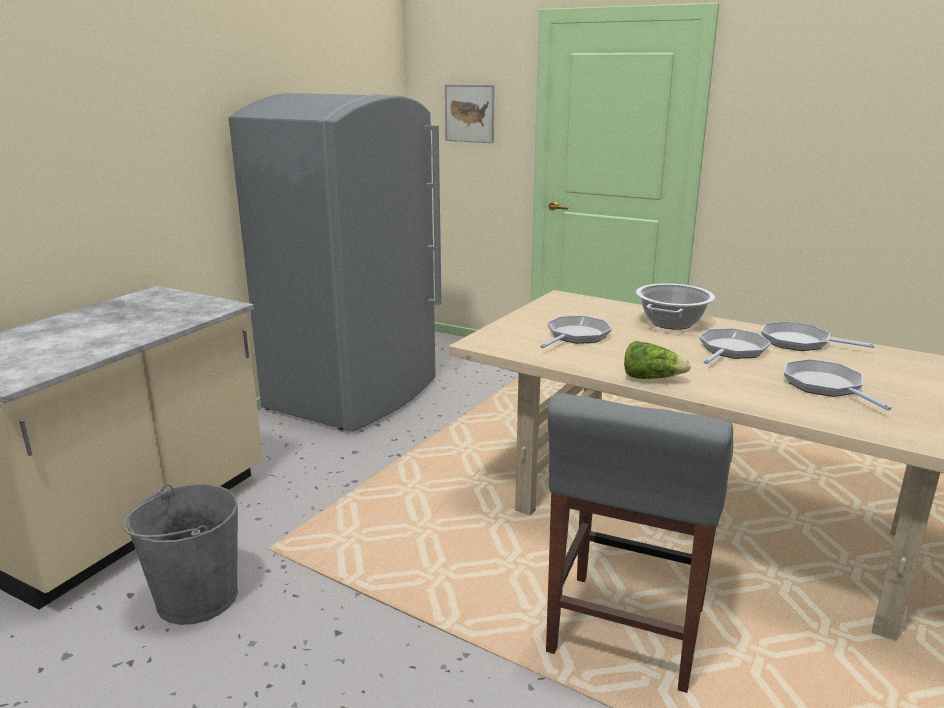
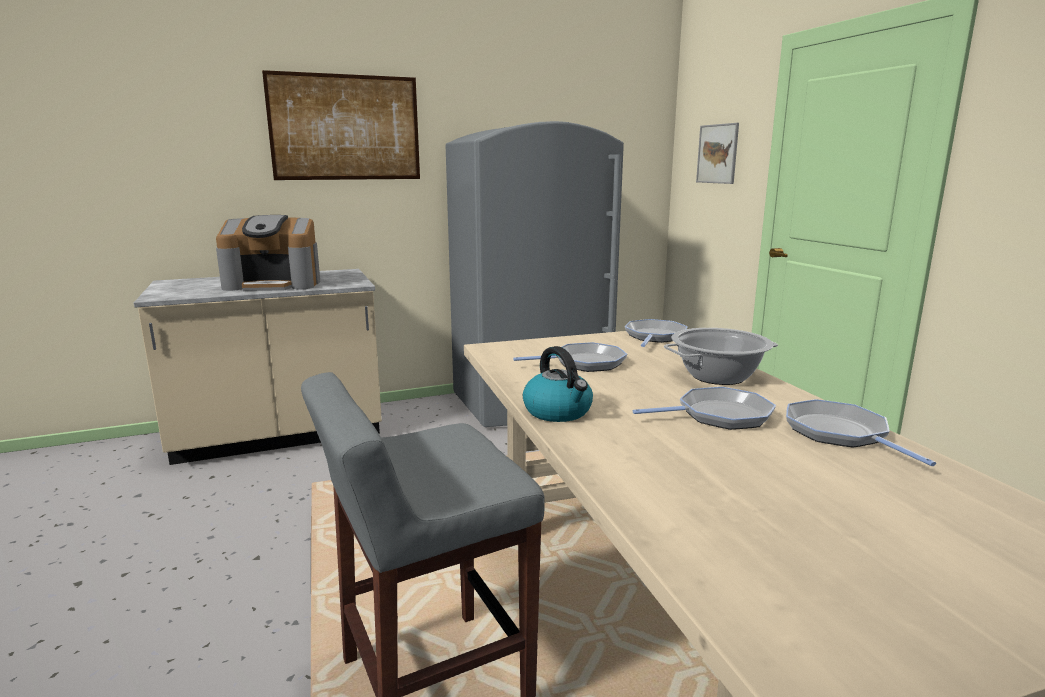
camera: 40 degrees right, 5 degrees down
(122, 104) = (345, 128): none -> picture
(122, 328) = (274, 284): none -> coffee machine
(196, 598) = (233, 494): grey bucket -> none
(651, 378) = (558, 412): lettuce -> kettle
(825, 386) = (746, 483): frying pan -> frying pan (654, 337)

